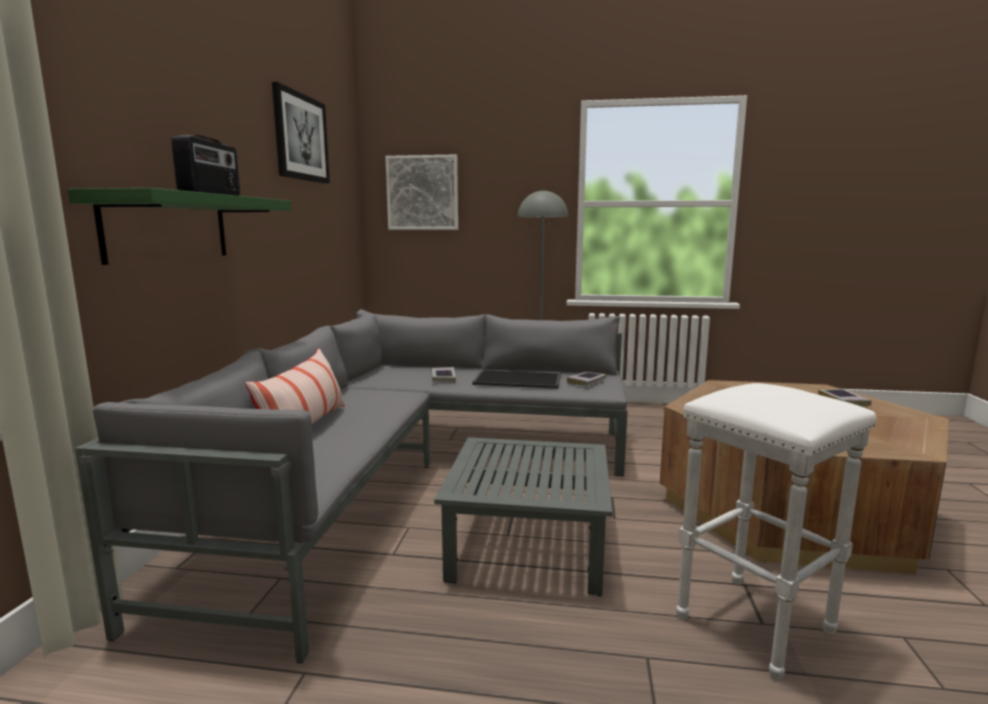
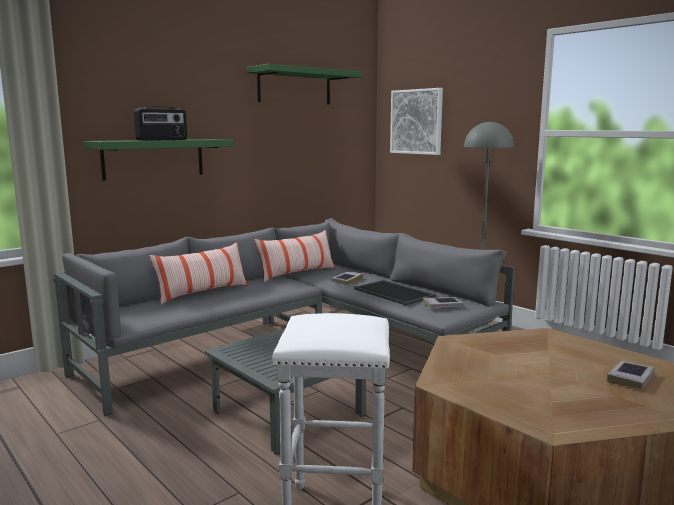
camera: 40 degrees right, 0 degrees up
(301, 137) = (294, 87): picture -> green shelf
(369, 382) = (297, 274): none -> pillow

